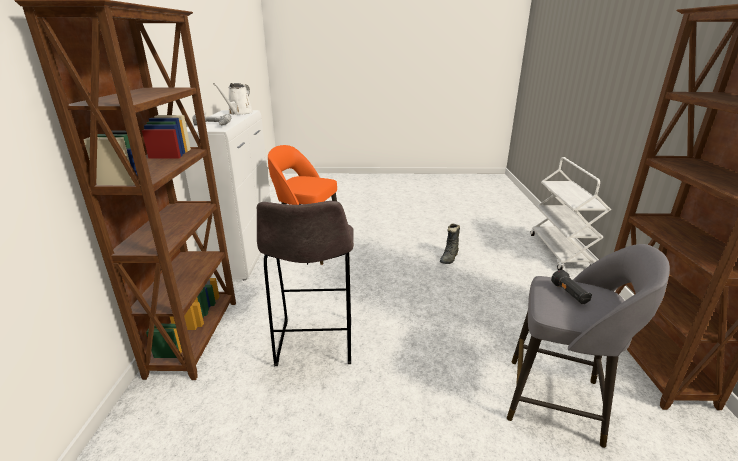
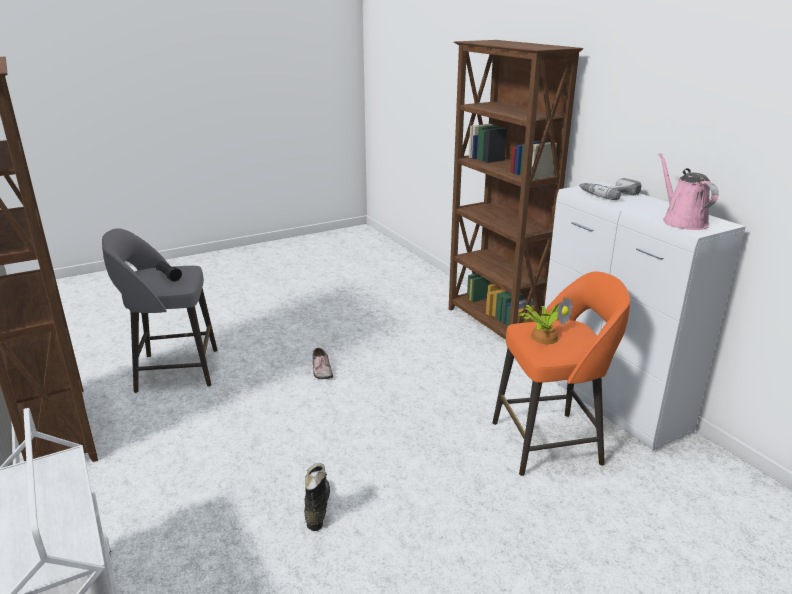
camera: 150 degrees right, 0 degrees up
(239, 113) = (682, 221): white watering can -> pink watering can
(314, 182) = (543, 336): none -> potted plant
(315, 343) = (395, 348): grey stool -> none
(401, 342) = (321, 370): none -> shoe

